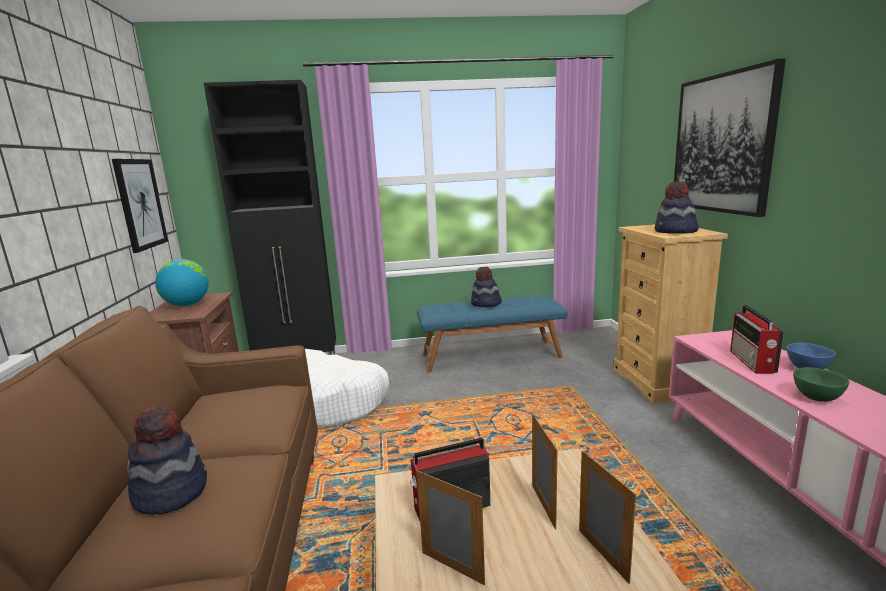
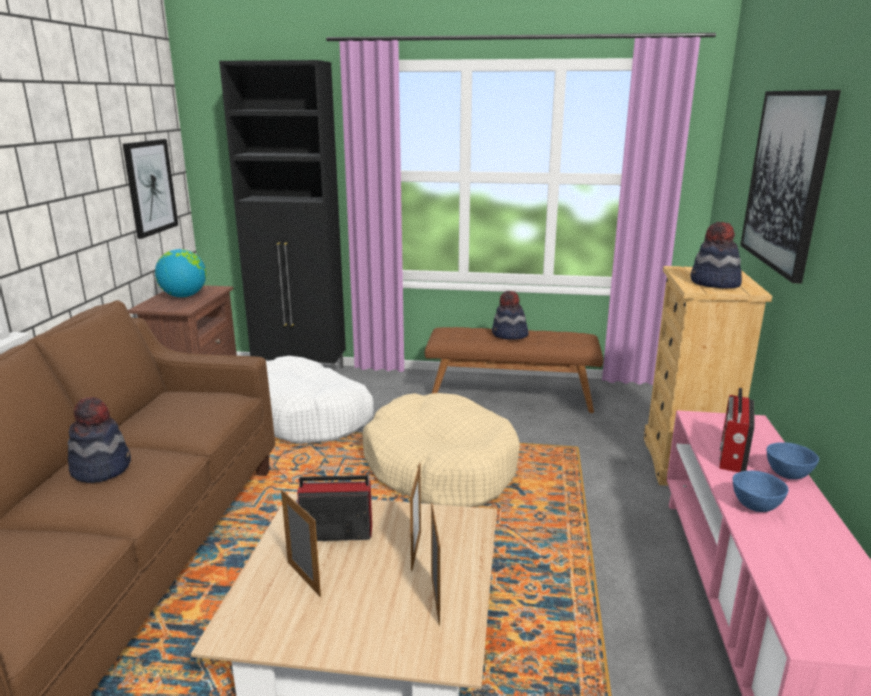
camera: 15 degrees right, 5 degrees up
(471, 424) = (440, 467): none -> beige dog bed
(491, 355) = (511, 396): blue bench -> brown bench
(816, 398) = (754, 507): green bowl -> blue bowl

